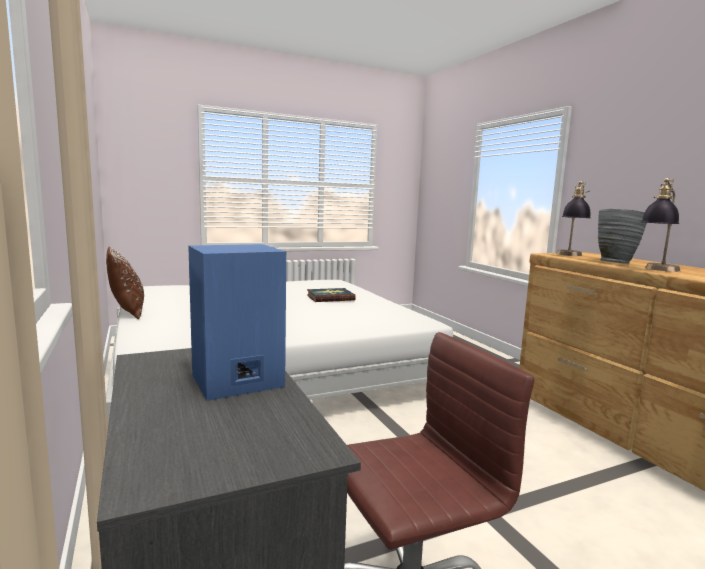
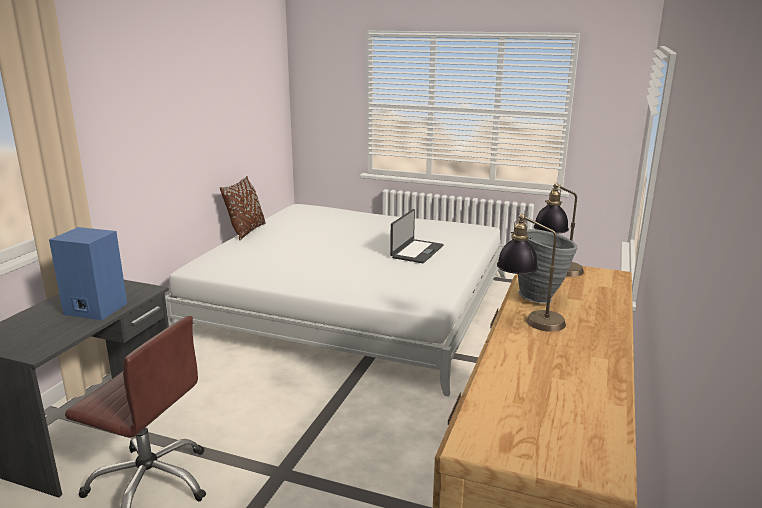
camera: 45 degrees right, 10 degrees up
(330, 297) = (416, 251): book -> laptop

